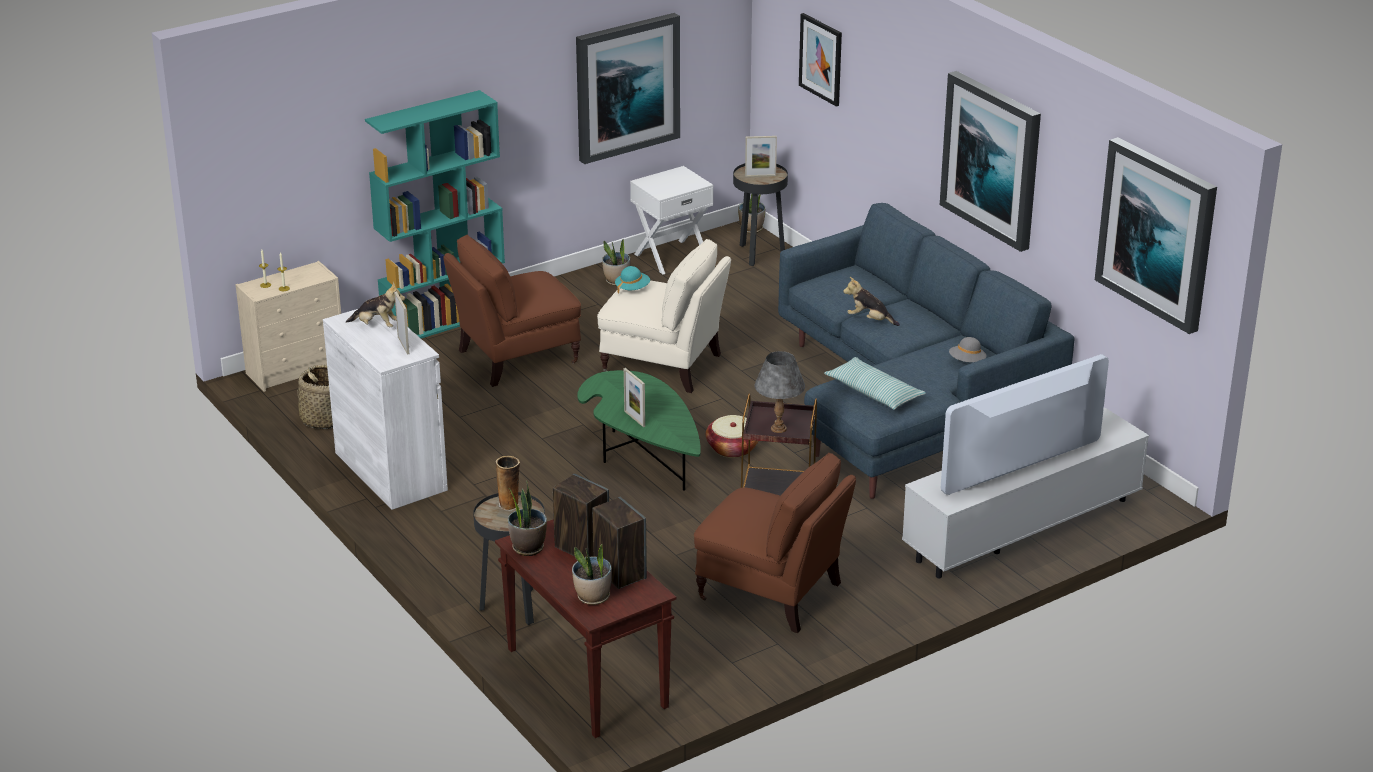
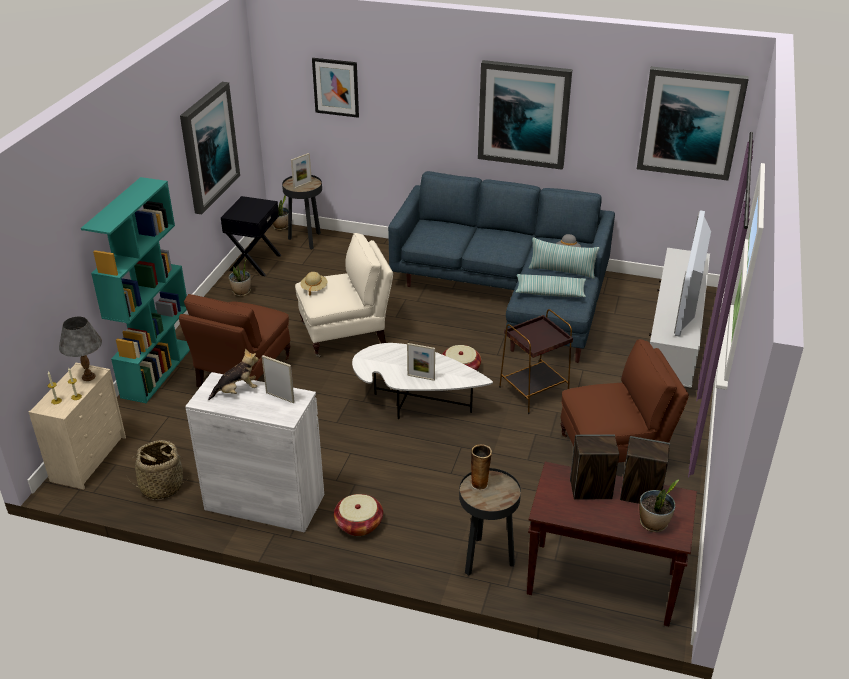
camera: 40 degrees left, 5 degrees up
(444, 527) = (359, 524): none -> basket
(528, 547) = (558, 510): potted plant -> none
(632, 288) = (314, 288): turquoise hat -> beige hat
(642, 454) = (414, 401): green coffee table -> white coffee table
(671, 256) = (255, 262): white nightstand -> black nightstand
(778, 428) = (542, 340): grey table lamp -> grey table lamp (88, 377)
(869, 320) = (481, 249): plush toy -> none
(925, 378) = (562, 271): none -> pillow

